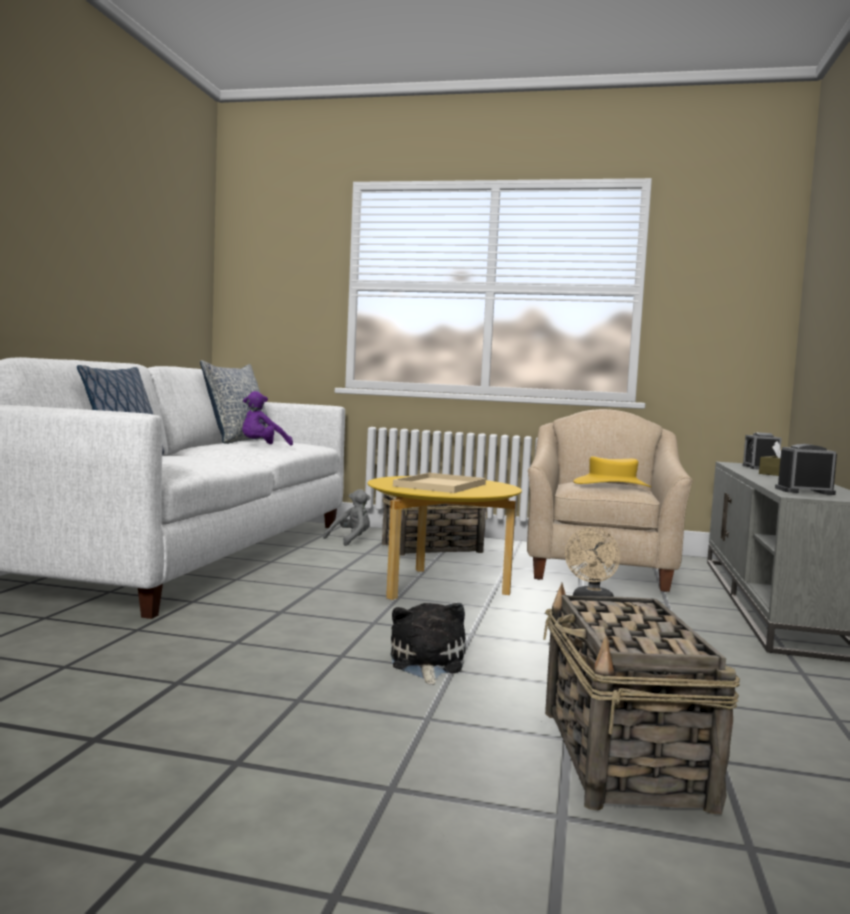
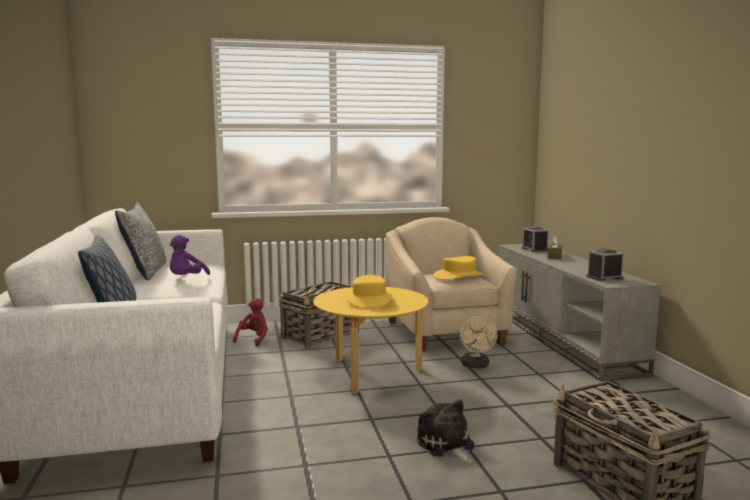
camera: 25 degrees left, 5 degrees up
(351, 540) = (253, 339): grey plush toy -> red plush toy
(440, 485) = (369, 300): beige tray -> yellow hat

